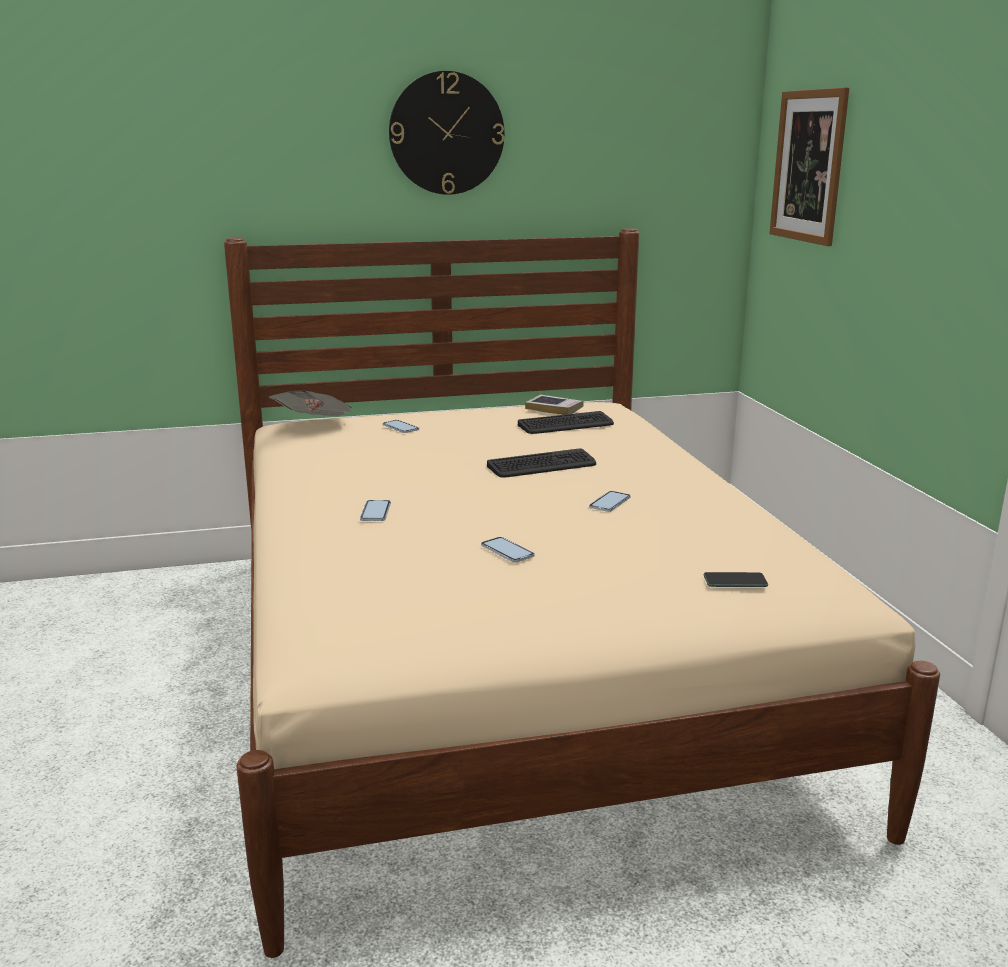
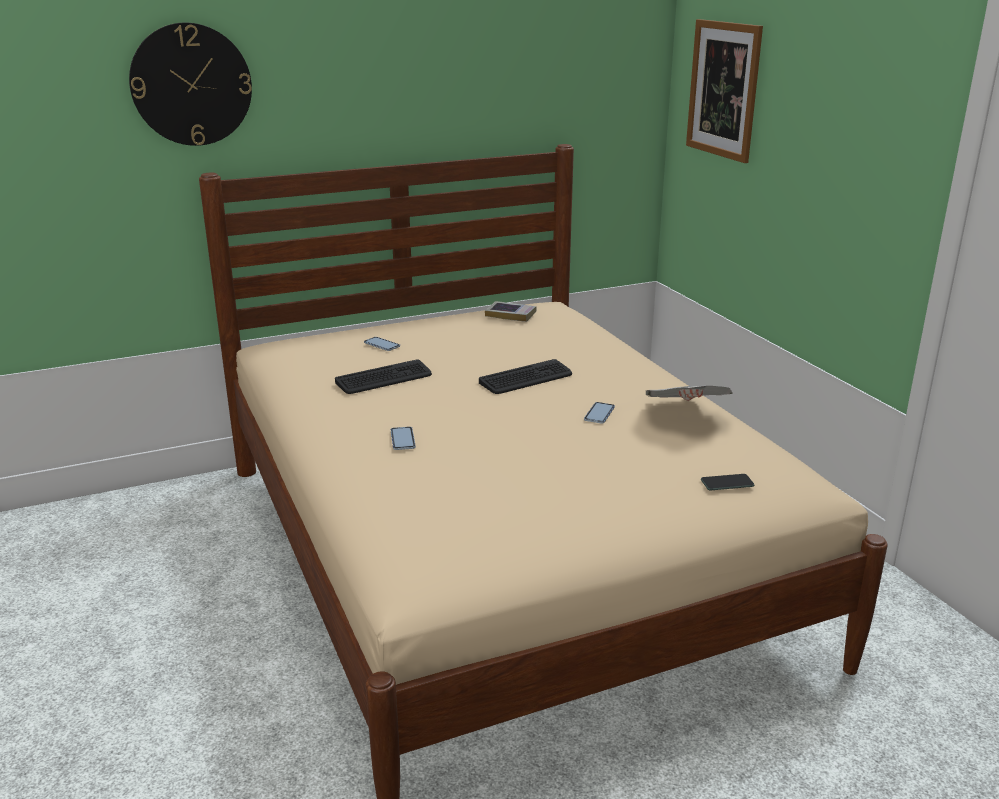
camera: 10 degrees left, 5 degrees up
(315, 426) = (300, 347): newspaper -> newspaper (685, 414)
(446, 133) = (400, 64): wall clock -> wall clock (191, 85)
(507, 551) = (533, 470): phone -> none
(566, 424) = (528, 332): keyboard -> keyboard (384, 378)

